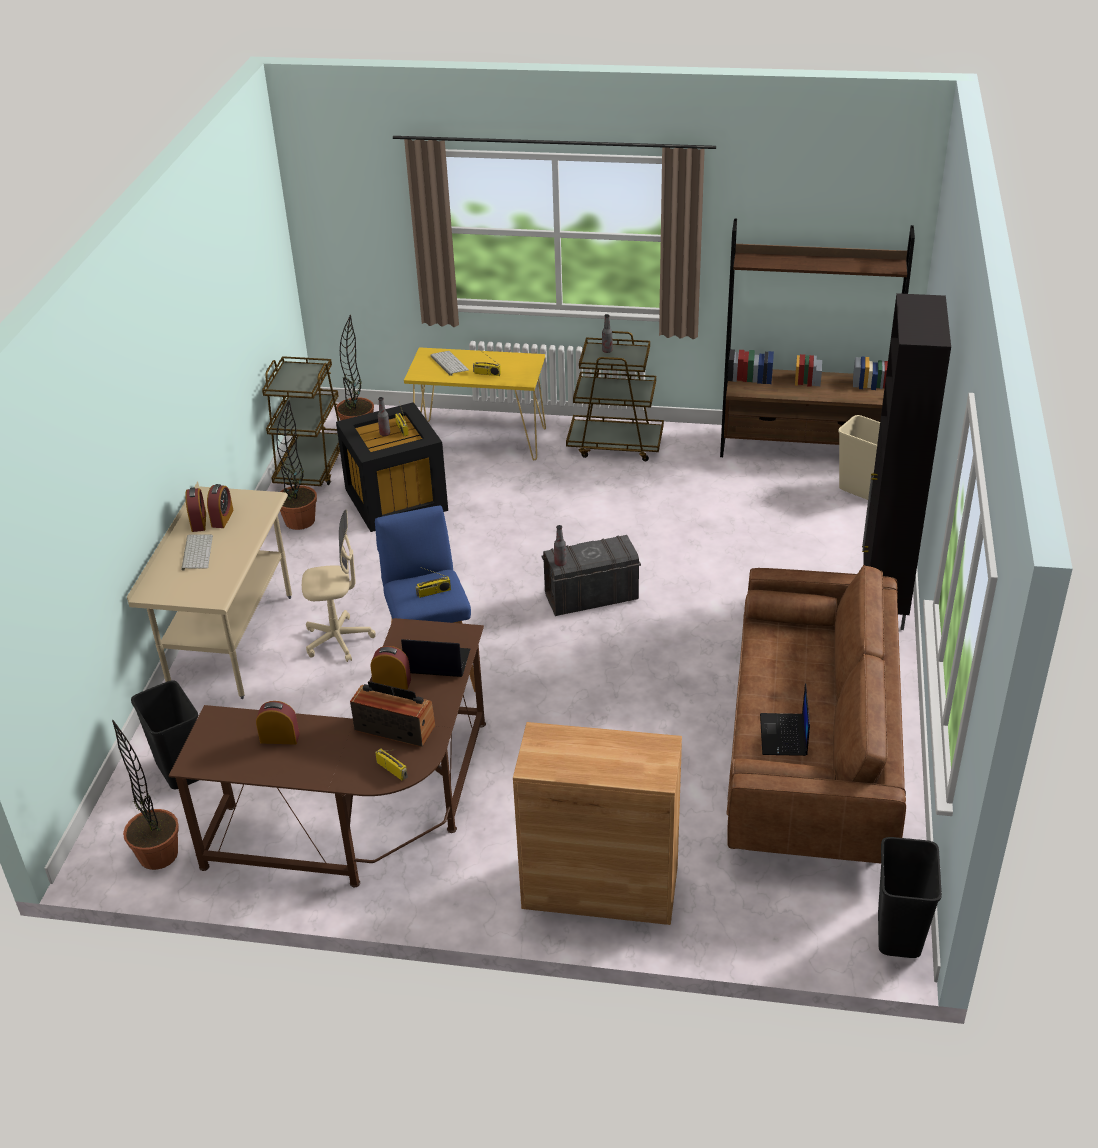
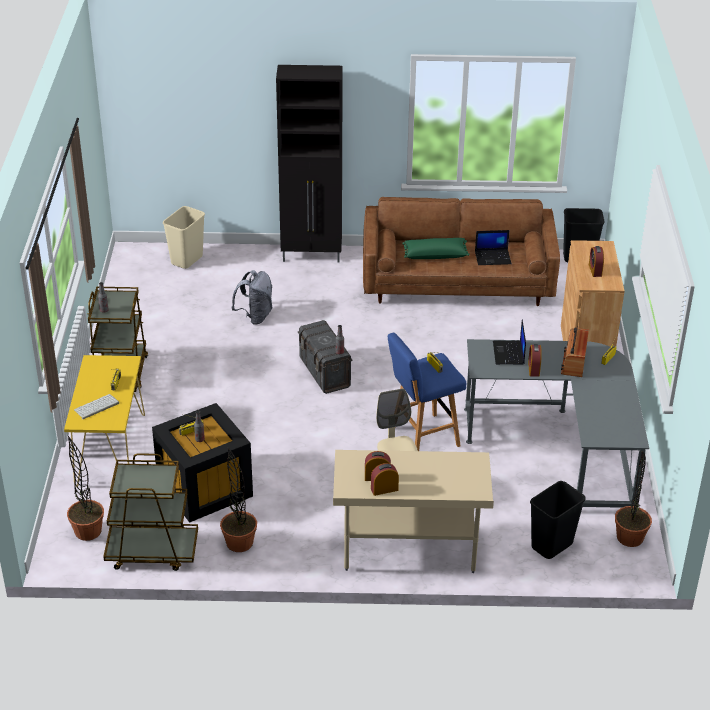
camera: 100 degrees left, 0 degrees up
(196, 552) = (424, 481): keyboard -> none
(279, 738) = (599, 407): alarm clock -> alarm clock (595, 270)
(368, 813) = (561, 447): brown desk -> grey desk
(725, 544) = (255, 316): none -> grey backpack
(794, 670) = (435, 255): none -> green pillow
(804, 448) = (130, 284): brown bookcase -> none

